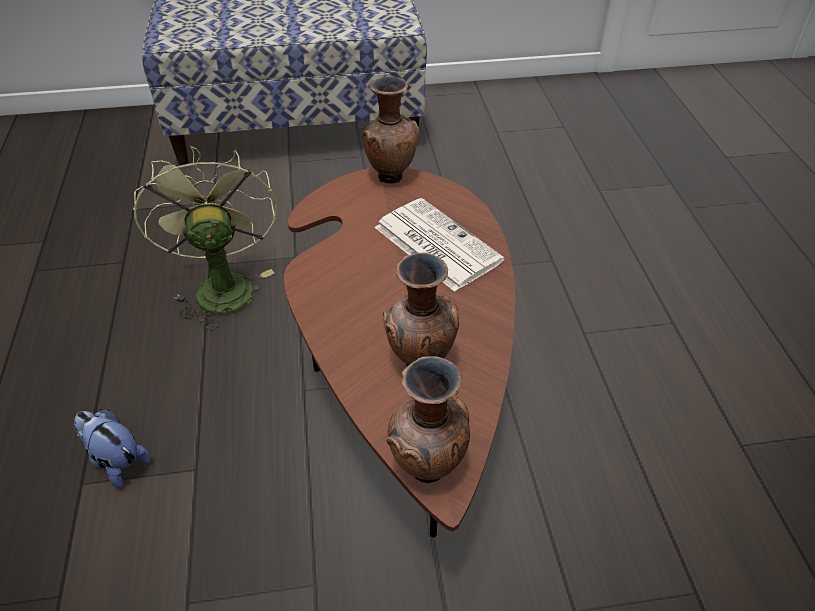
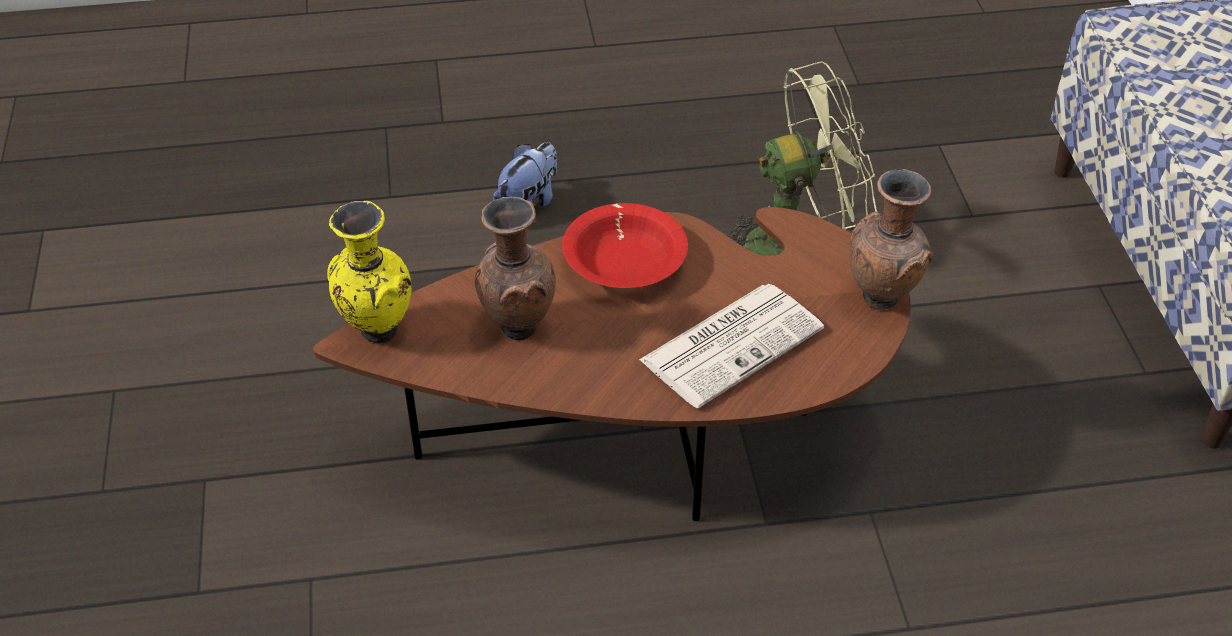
camera: 90 degrees right, 0 degrees up
(343, 298) = (625, 261): none -> red bowl
(428, 471) = (376, 331): brown vase -> yellow vase

